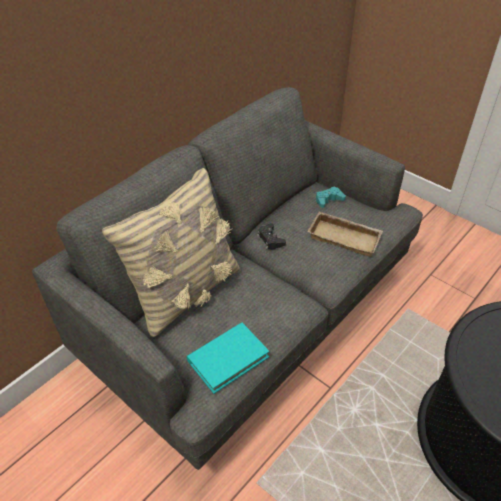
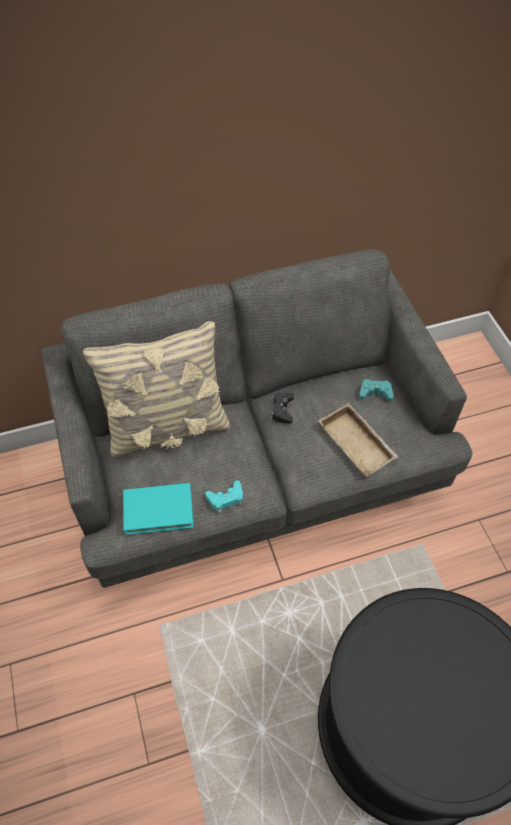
camera: 30 degrees right, 10 degrees up
(278, 322) = (226, 499): none -> turquoise game controller

